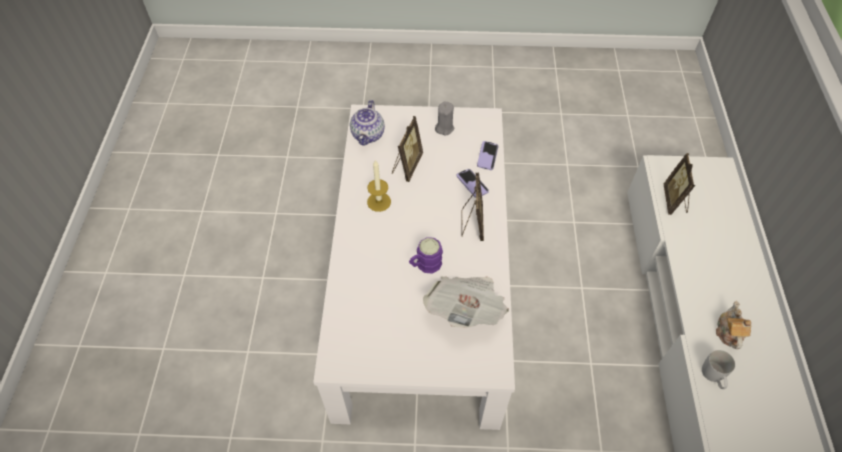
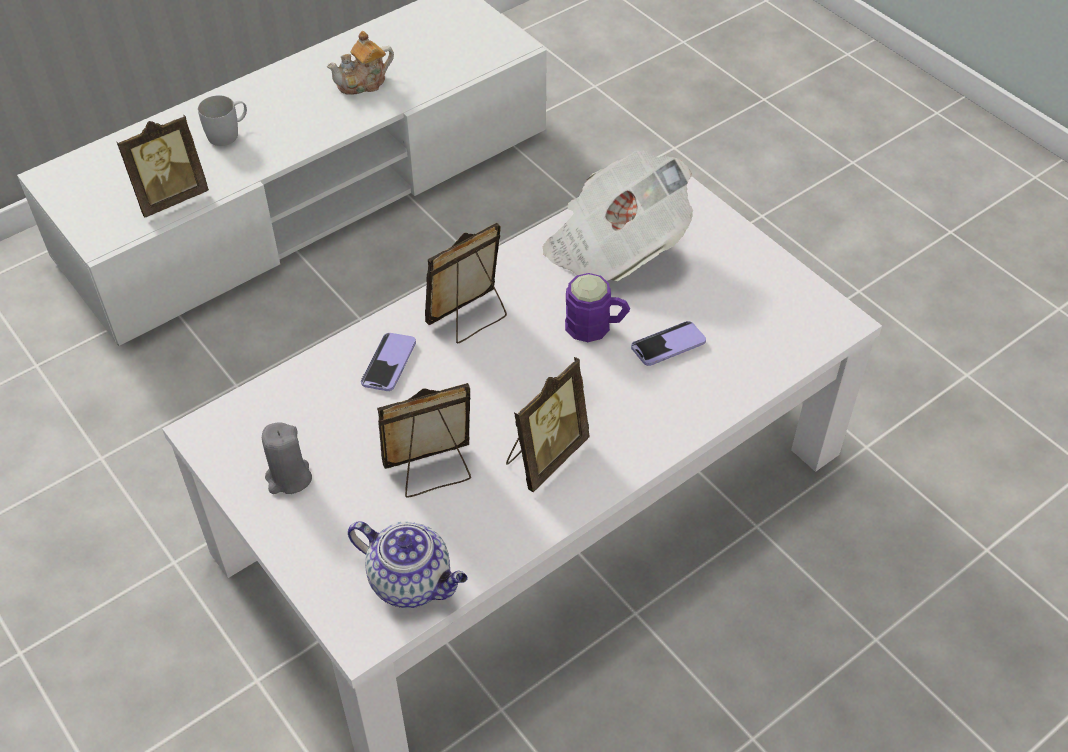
camera: 130 degrees left, 5 degrees down
(368, 135) = (412, 581): teapot -> teapot turned 60 degrees clockwise
(379, 202) = (544, 456): candle -> picture frame
(487, 156) = (307, 379): phone -> phone (668, 345)
(713, 376) = (439, 74): white mug -> white mug (228, 133)

